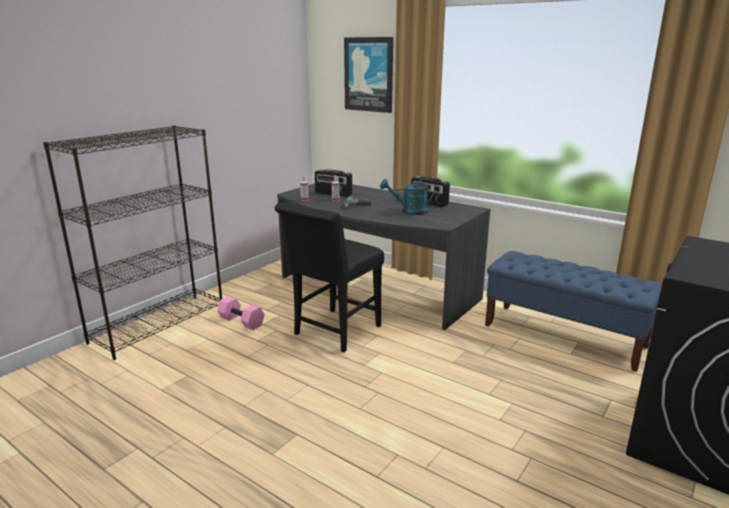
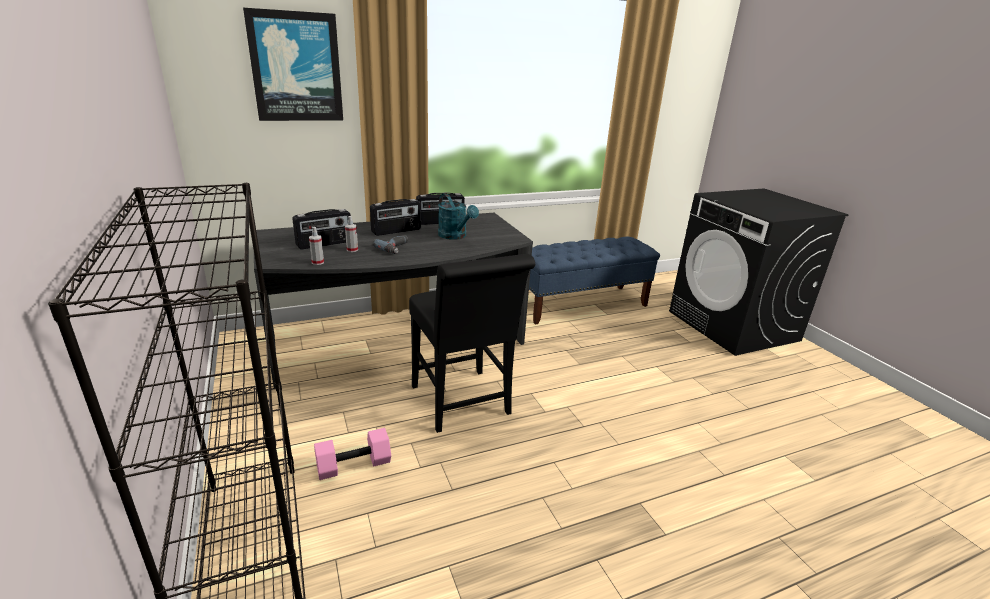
camera: 60 degrees left, 5 degrees up
(387, 199) = (396, 231): none -> radio
(409, 211) = (455, 236): turquoise watering can -> turquoise watering can turned 60 degrees counterclockwise

